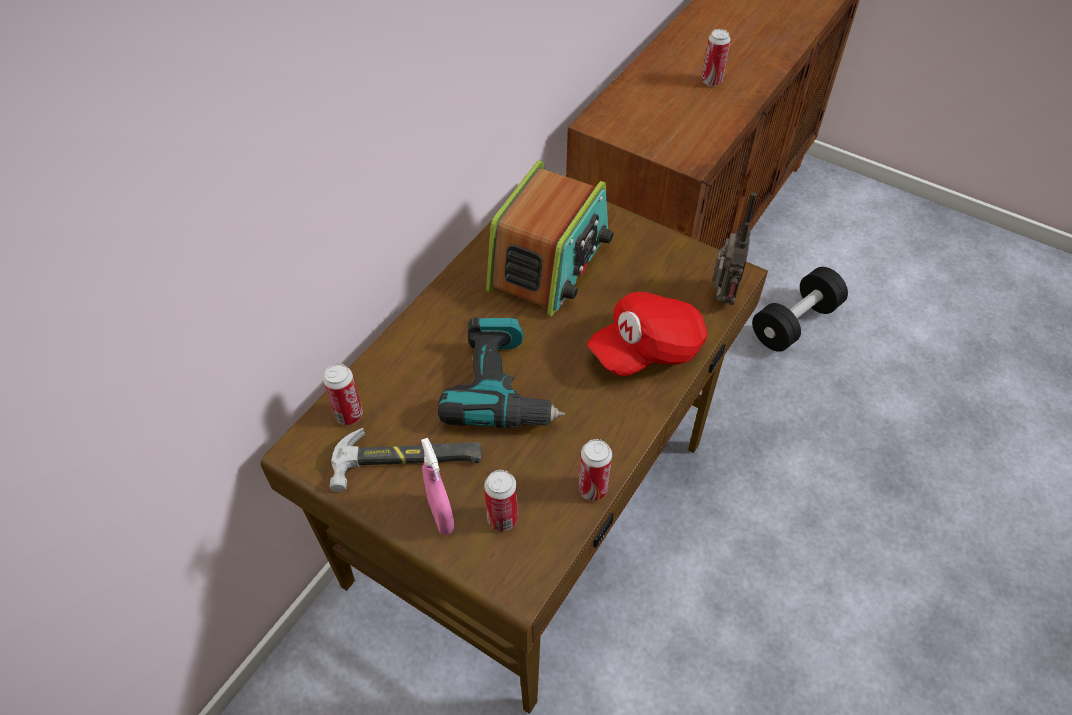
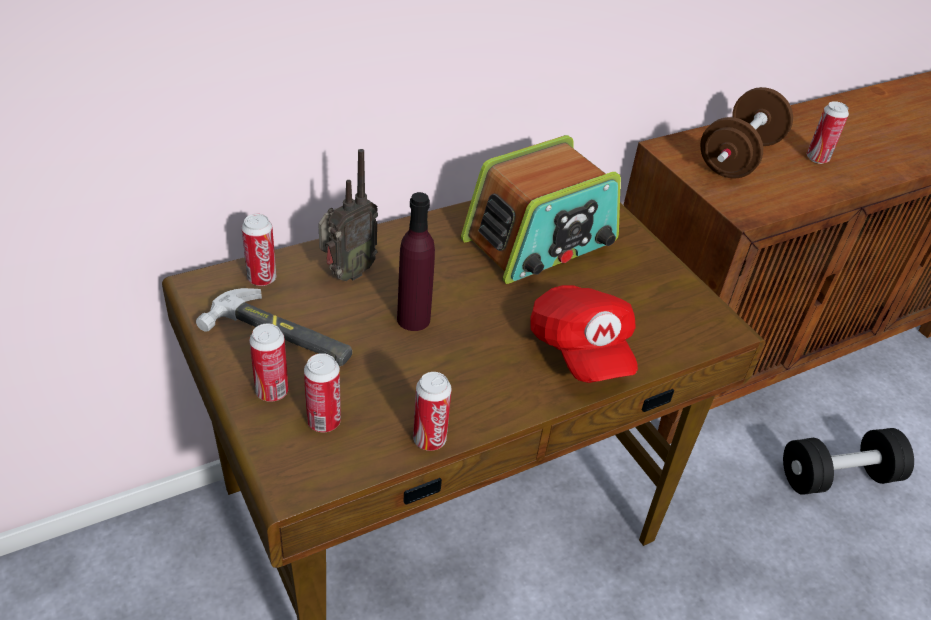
camera: 25 degrees right, 10 degrees down
(441, 516) = (272, 392): pink spray bottle -> can
(503, 388) = (413, 319): power drill -> purple bottle
(647, 349) = (580, 350): red cap -> red cap turned 105 degrees counterclockwise
(654, 108) = (738, 158): none -> brown dumbbell
(721, 297) = (694, 341): radio -> radio (346, 273)

